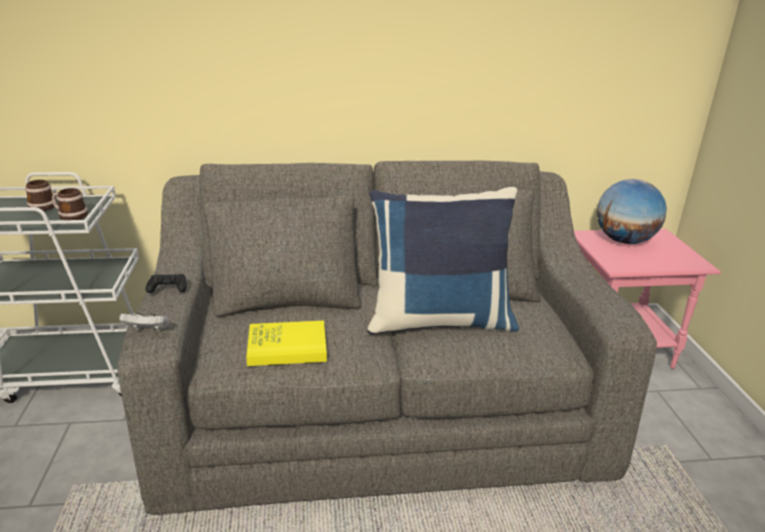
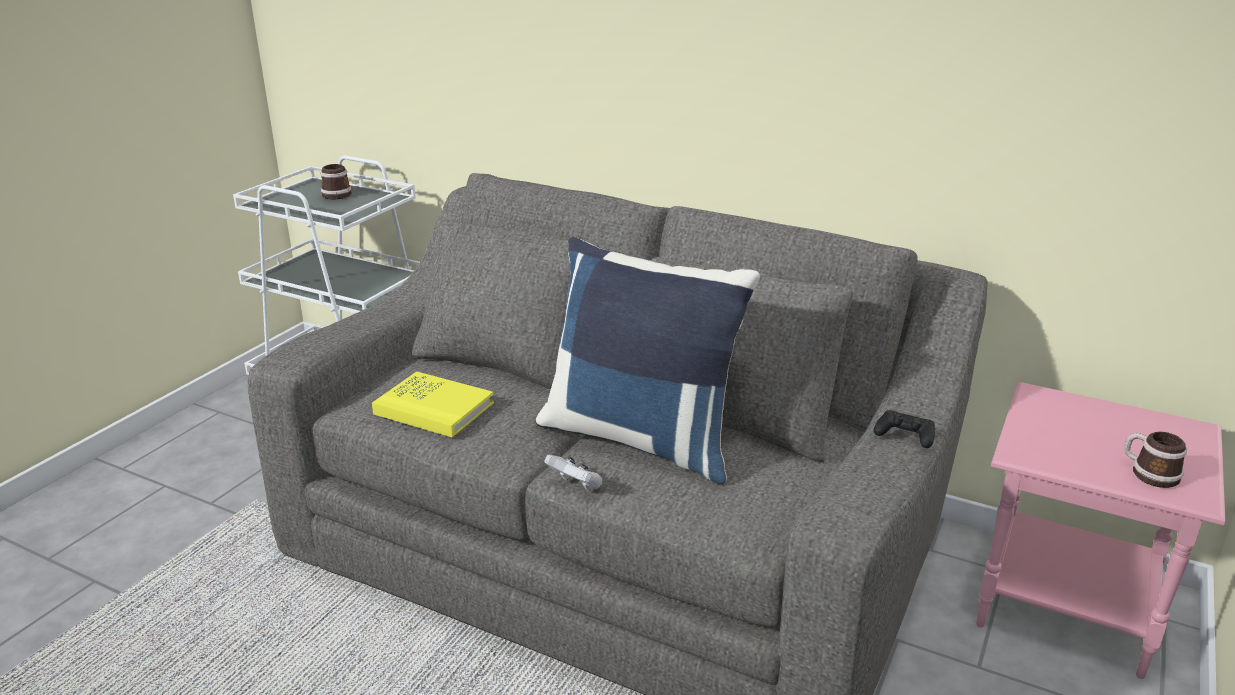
camera: 35 degrees right, 0 degrees up
(70, 215) = (348, 209): mug -> mug (1148, 473)
(148, 331) = (299, 345): white game controller -> white game controller (576, 486)
(168, 288) = (379, 310): black game controller -> black game controller (905, 435)
(623, 241) = (1095, 421): globe -> none

